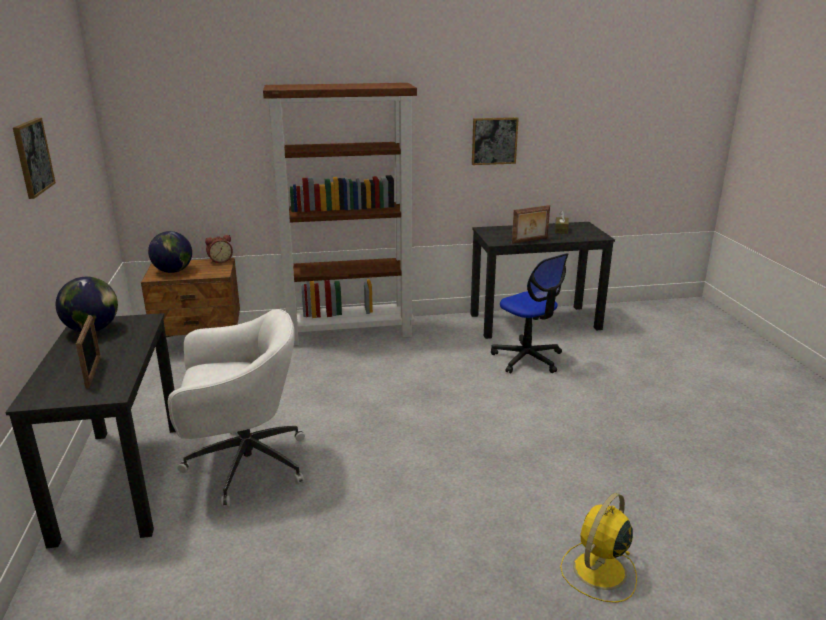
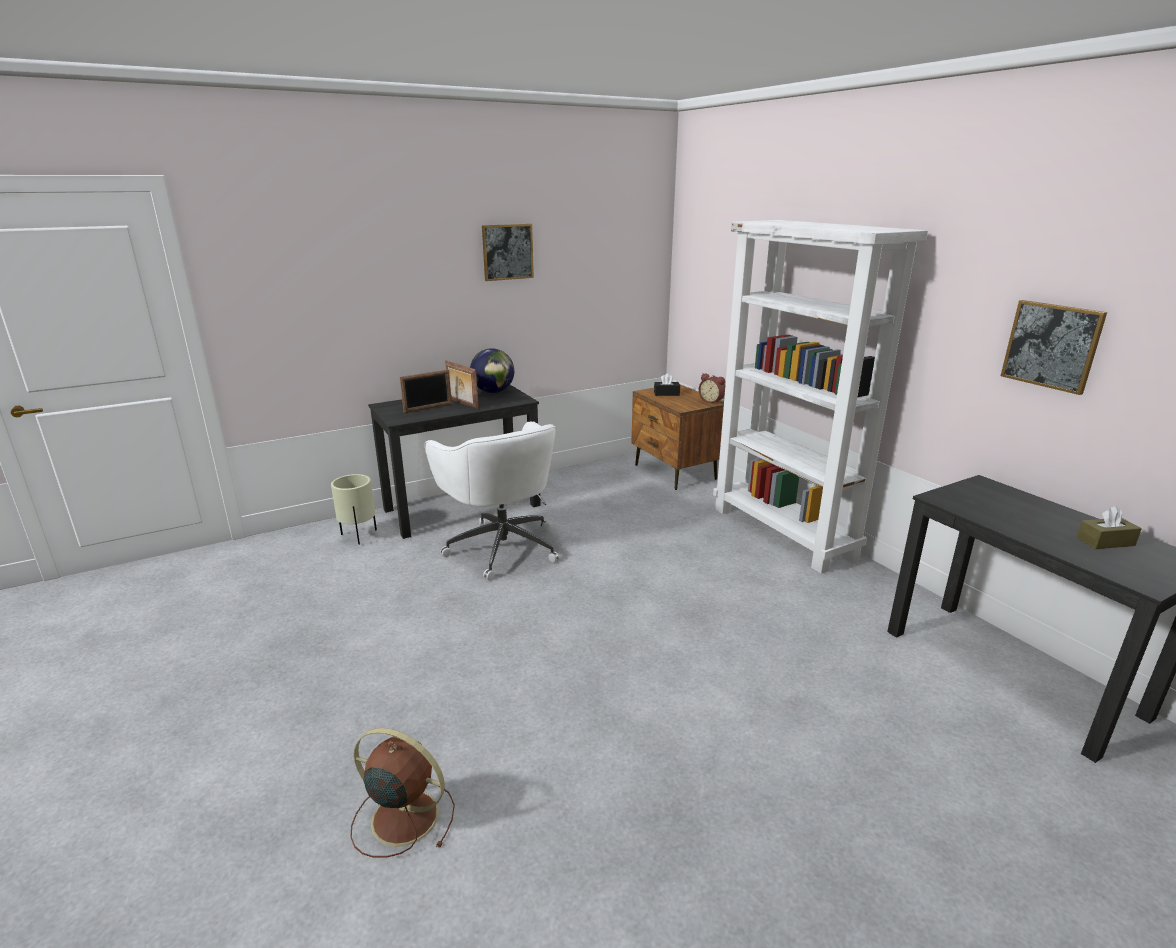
camera: 70 degrees right, 0 degrees up
(104, 577) = (359, 536): none -> beige planter
(173, 271) = (666, 393): globe -> black tissue box
(350, 332) = (784, 533): brown bookcase -> white bookcase
(527, 359) = (871, 682): office chair -> none
(530, 241) = (992, 521): picture frame -> picture frame (462, 403)
(598, 571) = (402, 816): yellow fan -> brown fan

